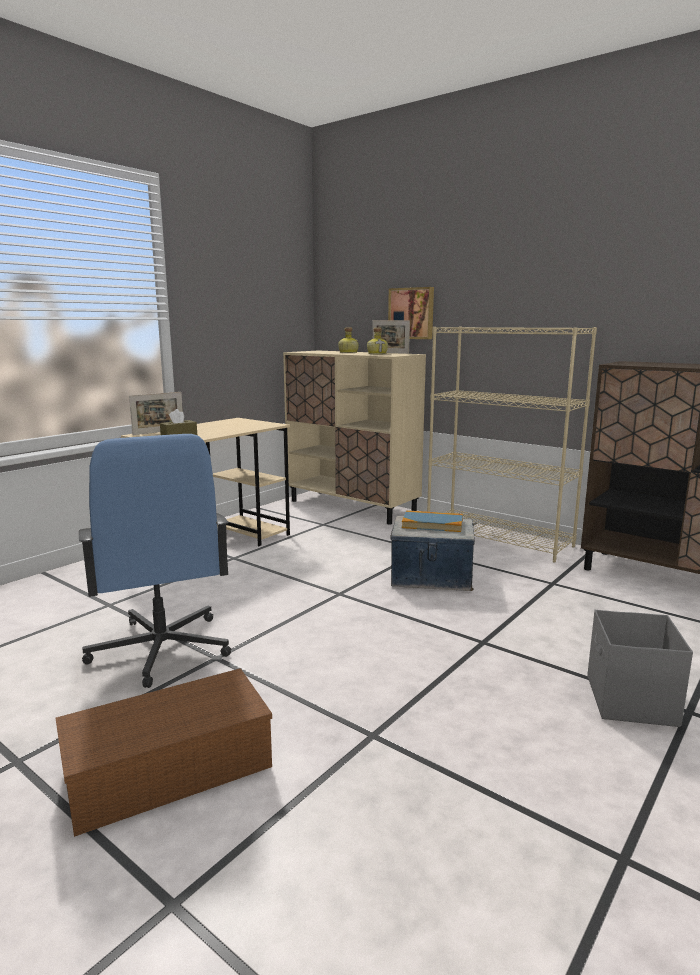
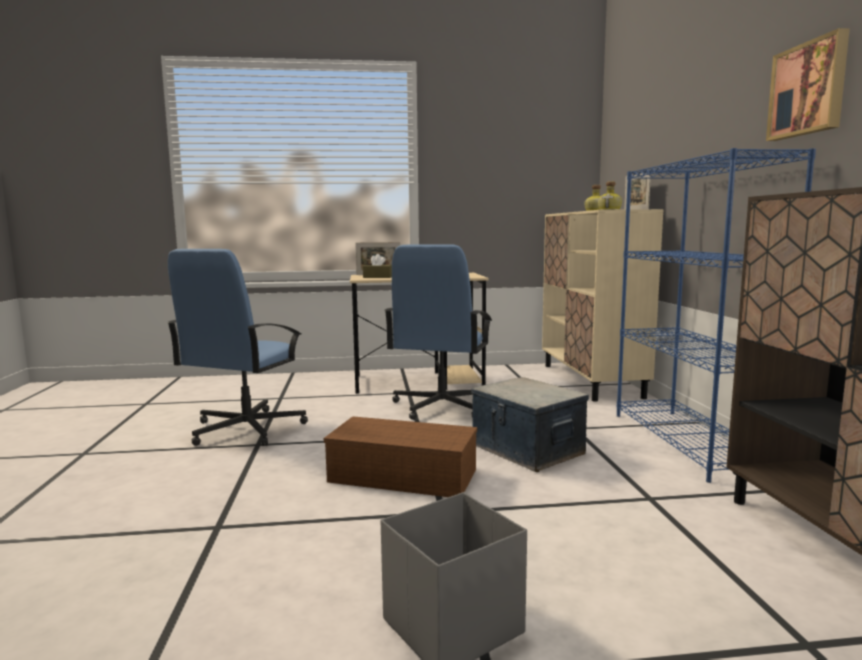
camera: 45 degrees right, 5 degrees down
(171, 767) = (111, 486): brown storage box -> brown storage box (405, 475)
(293, 562) = (440, 406): none -> blue office chair
(411, 313) = (659, 163): picture -> picture (809, 89)
(432, 524) = (532, 389): book -> none
(499, 539) = (689, 442): beige bookcase -> blue bookcase

